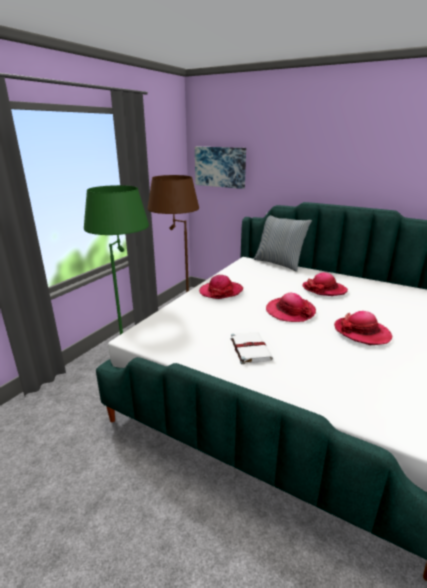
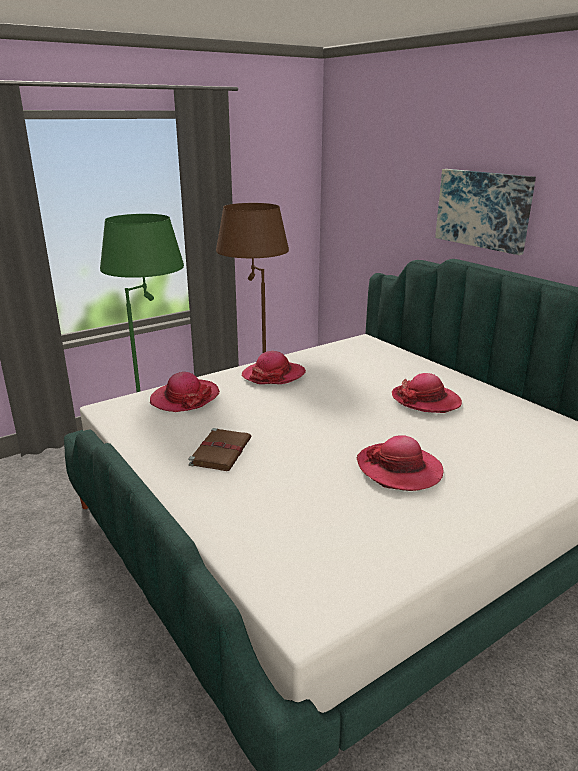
camera: 25 degrees right, 0 degrees up
(220, 167) = (357, 194): picture -> picture (483, 209)
(250, 348) = (221, 451): white book -> brown book
(279, 263) = (407, 352): pillow -> none
(290, 311) = (333, 419): hat -> hat (184, 398)

